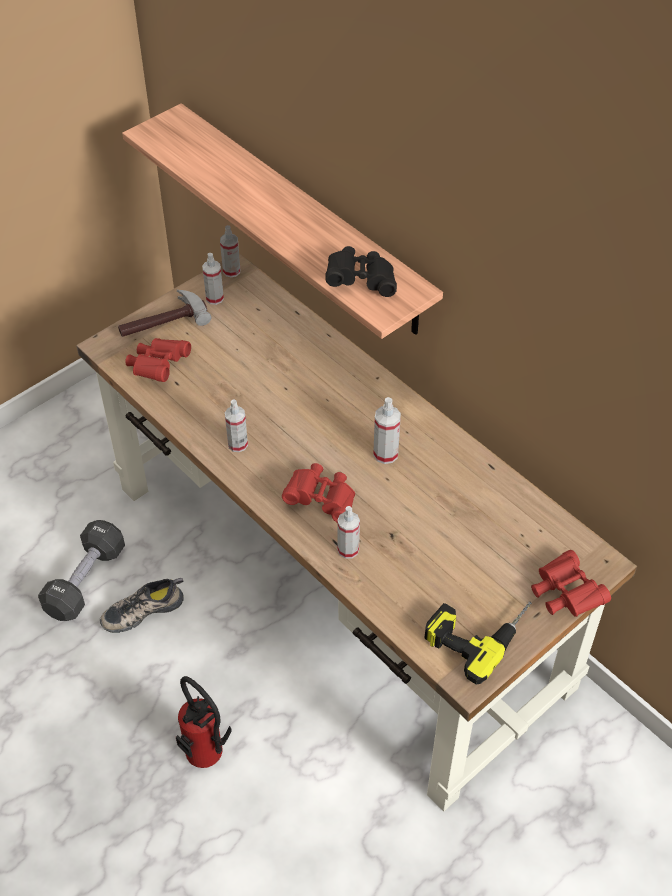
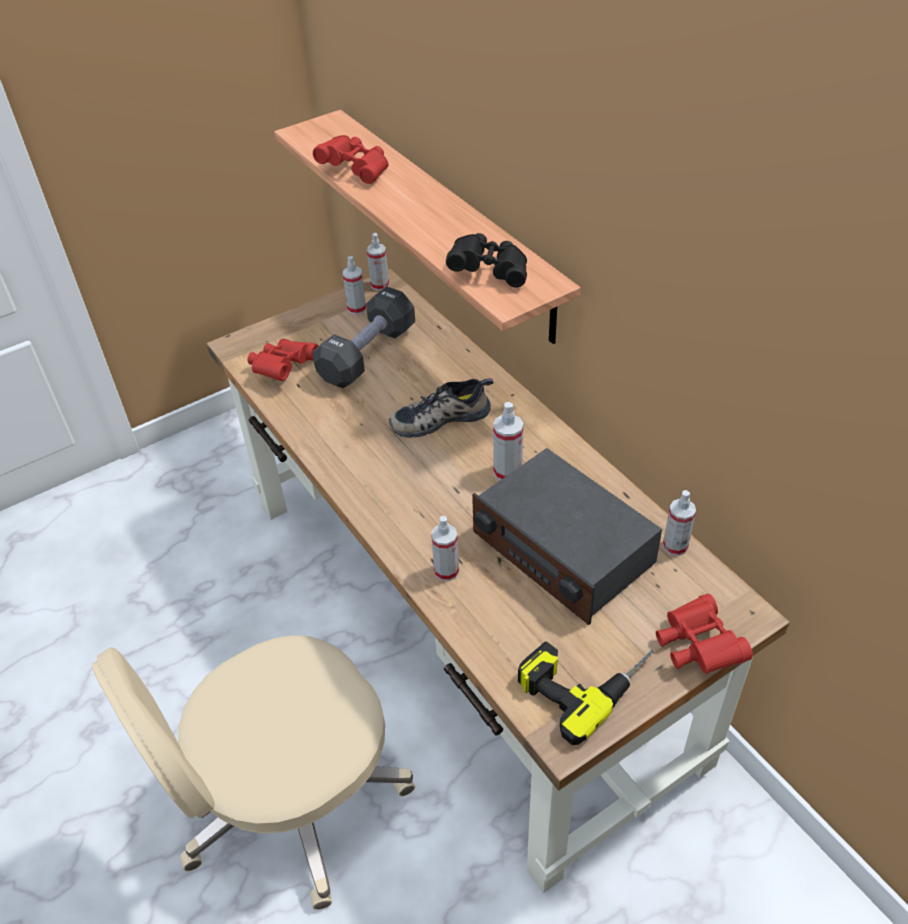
camera: 10 degrees right, 5 degrees down
(85, 580) = (205, 594): black dumbbell -> black dumbbell (367, 354)
(143, 609) = (256, 628): shoe -> shoe (441, 417)
(162, 321) = (298, 326): hammer -> none
(207, 760) = (289, 799): fire extinguisher -> beige office chair
(237, 444) = (348, 450): spray bottle -> spray bottle (675, 546)
(322, 500) = (427, 515): red binoculars -> red binoculars (356, 170)
(444, 521) = (562, 549): none -> radio

